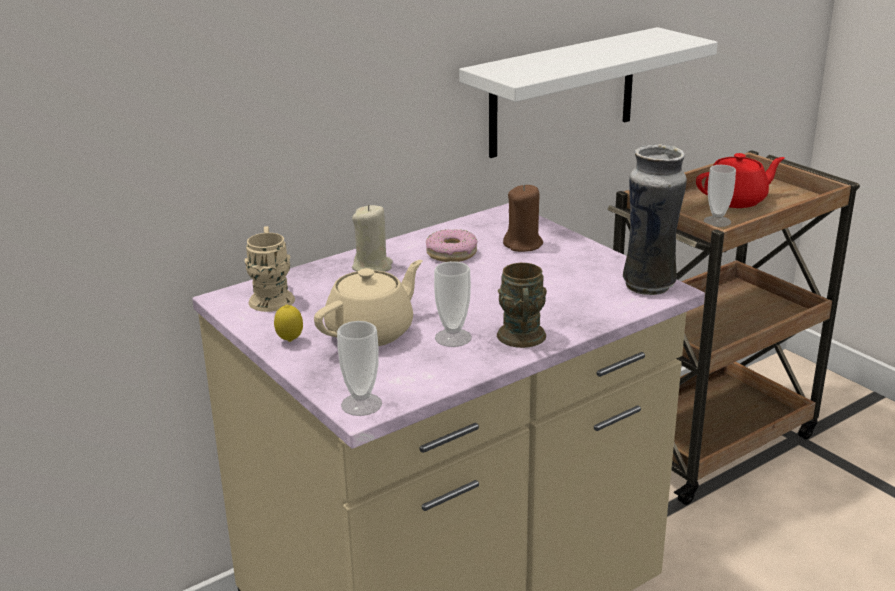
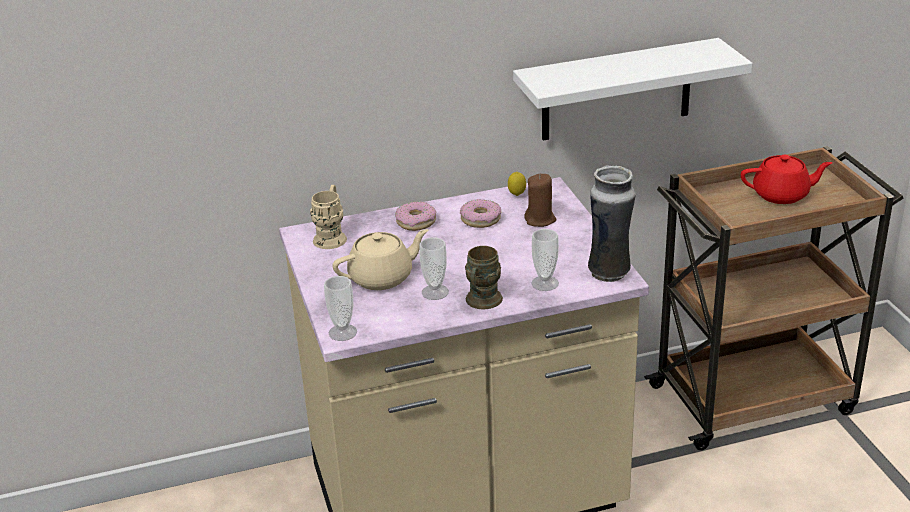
camera: 20 degrees right, 5 degrees up
(290, 341) = (324, 275): lemon -> lemon (517, 195)
(372, 267) = (416, 222): beige candle -> donut
(717, 221) = (747, 214): cup -> cup (545, 283)

